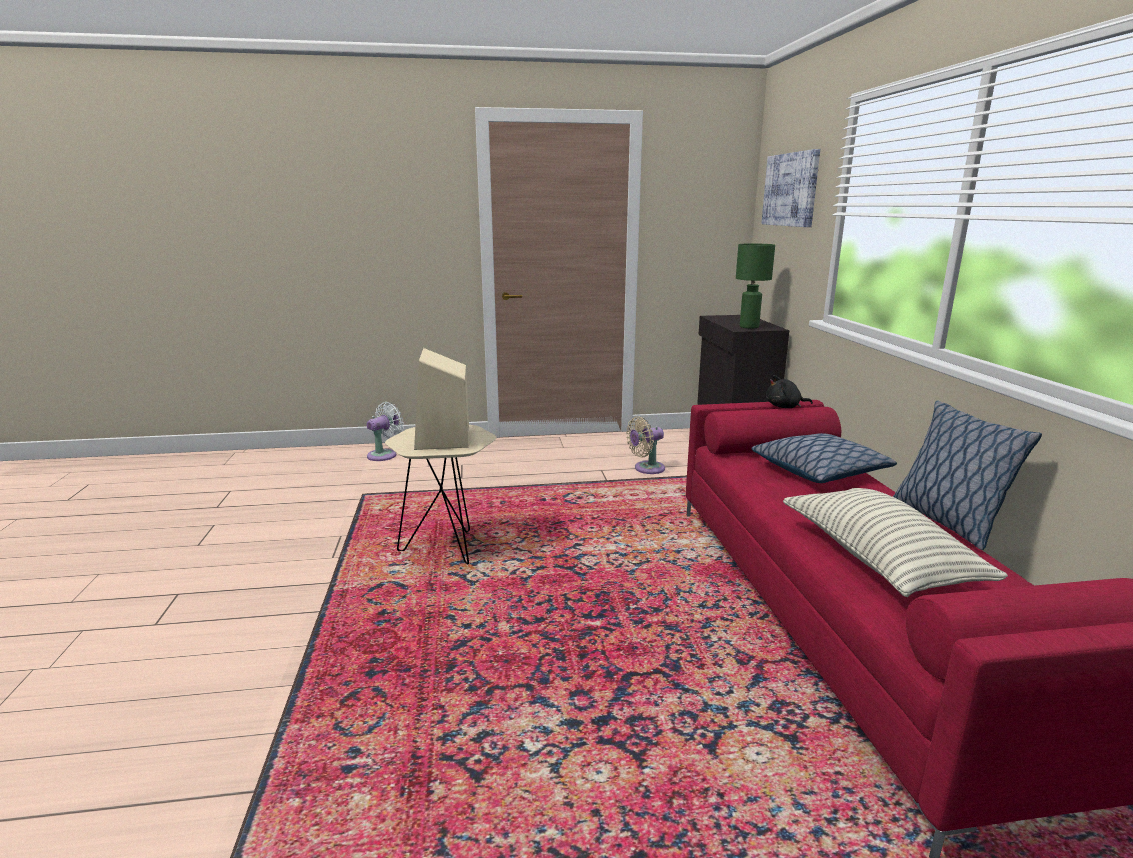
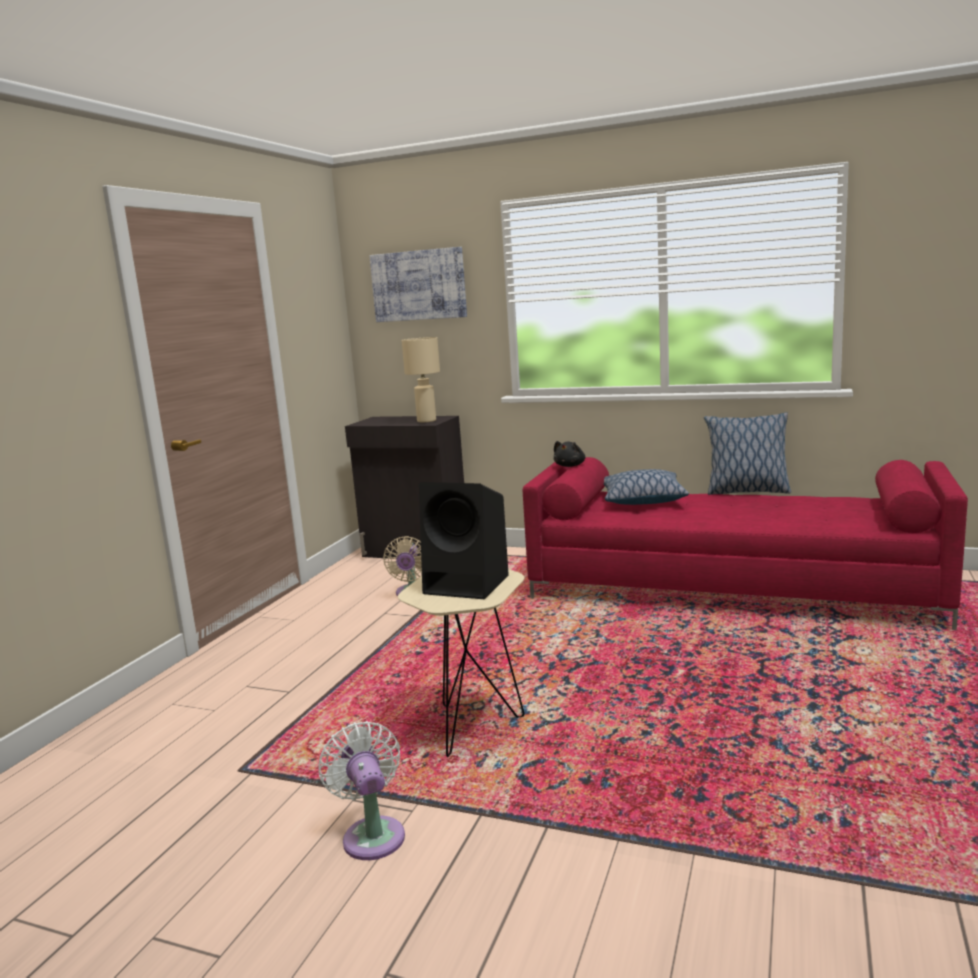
camera: 60 degrees left, 5 degrees down
(384, 454) = (113, 739): white fan -> white fan (372, 834)
(443, 440) = (469, 584): beige speaker -> black speaker
(749, 327) = (427, 421): green table lamp -> beige table lamp
(878, 560) = (790, 514): pillow -> none

